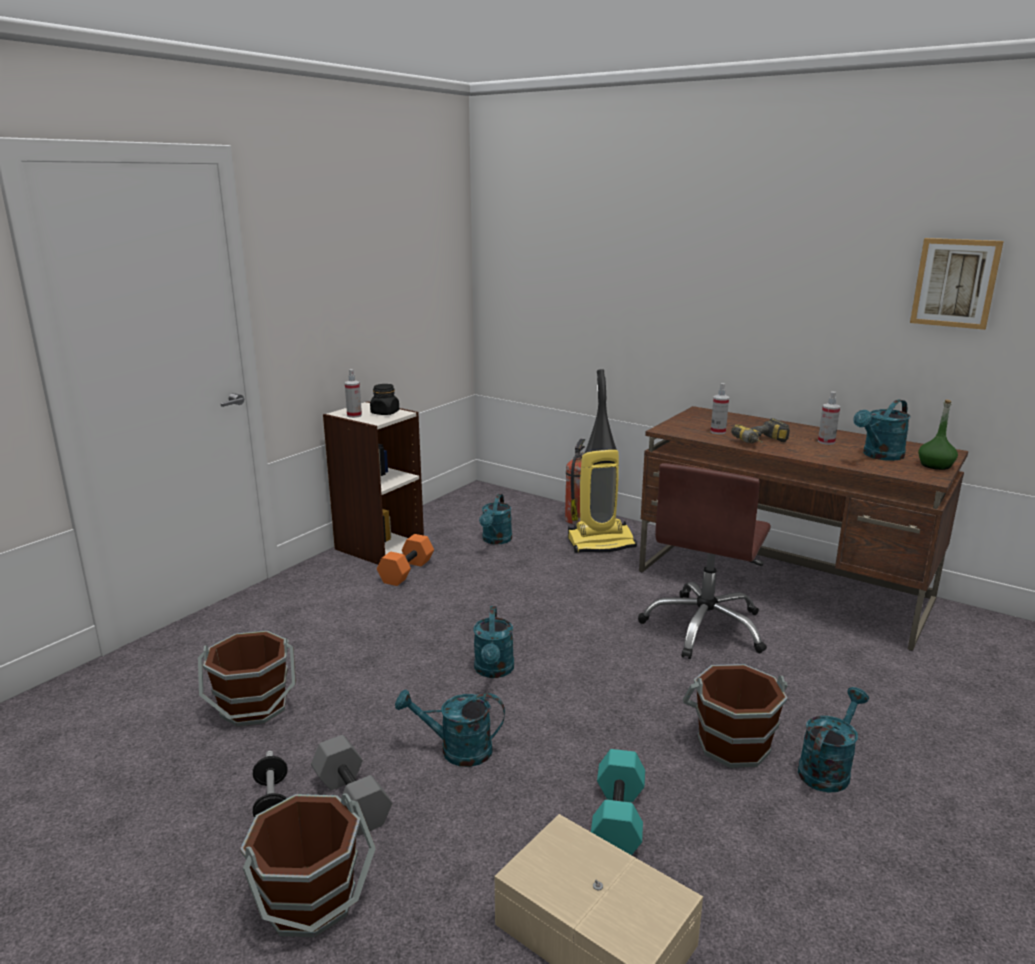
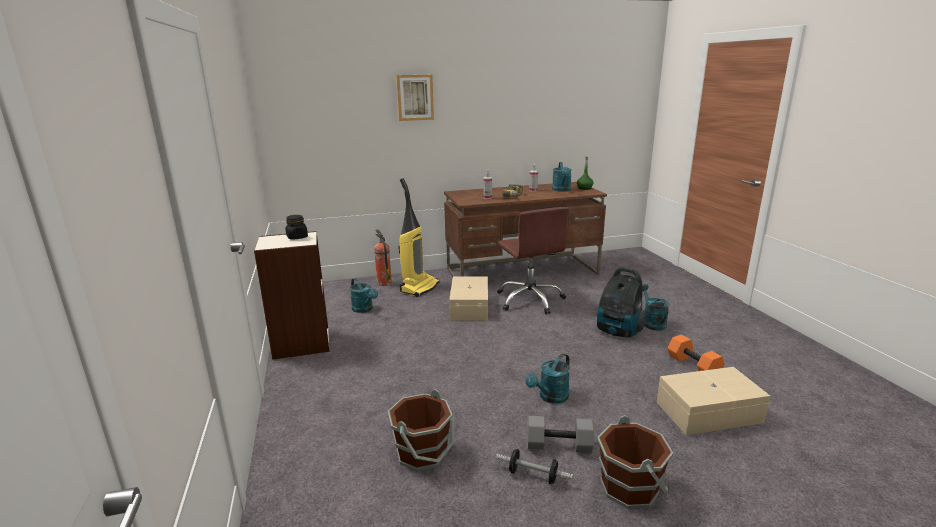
camera: 50 degrees left, 0 degrees up
(354, 415) = (280, 244): spray bottle -> none
(406, 571) = (348, 346): orange dumbbell -> orange dumbbell (692, 366)
(494, 671) = (494, 361): turquoise watering can -> none
(607, 595) = (470, 307): none -> beige storage box
(619, 820) = (643, 377): turquoise dumbbell -> none
(732, 743) = (618, 332): brown bucket -> vacuum cleaner
(955, 283) = (562, 103): picture -> picture (415, 97)

